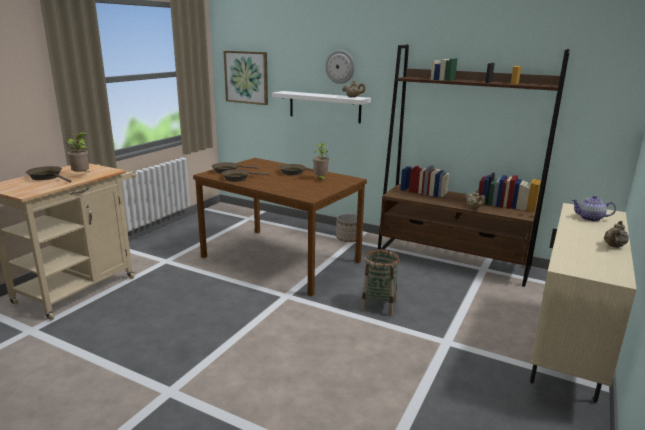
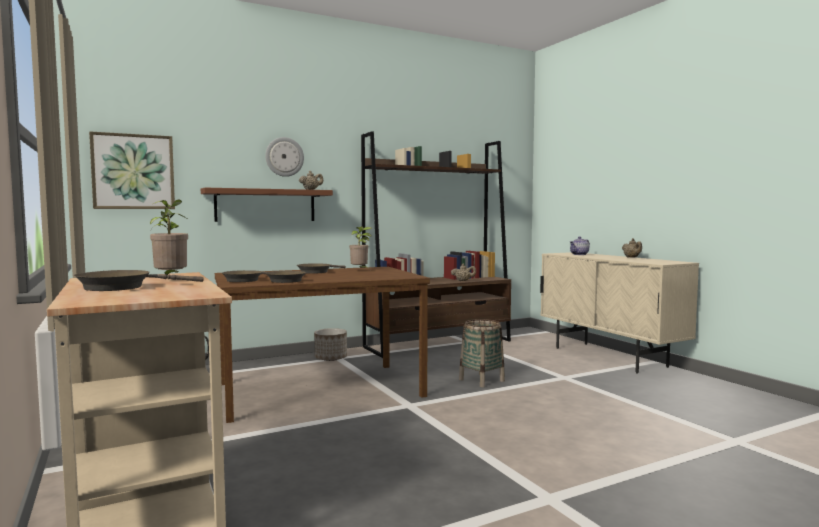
camera: 55 degrees left, 15 degrees down
(324, 107) = (265, 205): white shelf -> brown shelf

